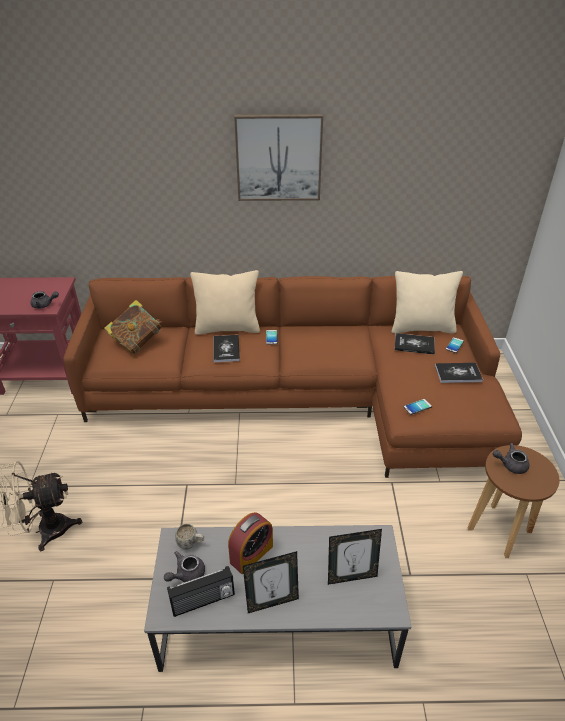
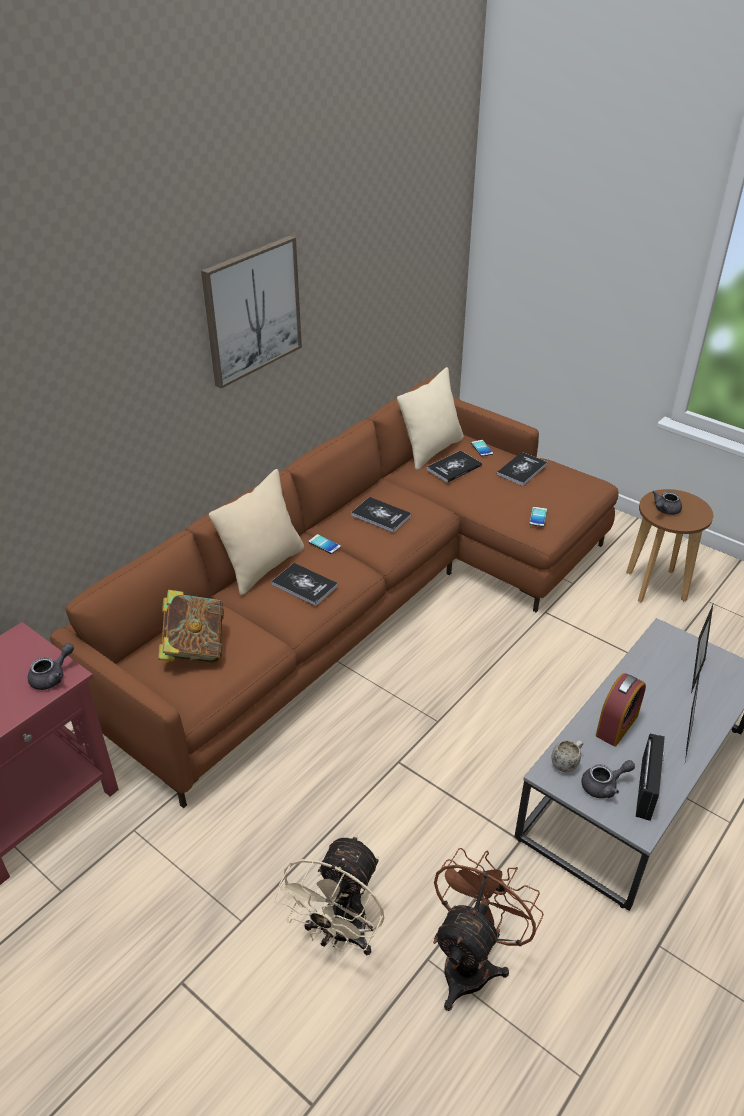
camera: 50 degrees left, 0 degrees up
(64, 603) = (472, 961): none -> brown fan
(186, 574) = (604, 785): grey teapot -> grey teapot turned 105 degrees counterclockwise
(251, 554) = (617, 725): alarm clock -> alarm clock turned 45 degrees clockwise
(323, 342) = (381, 515): none -> book

